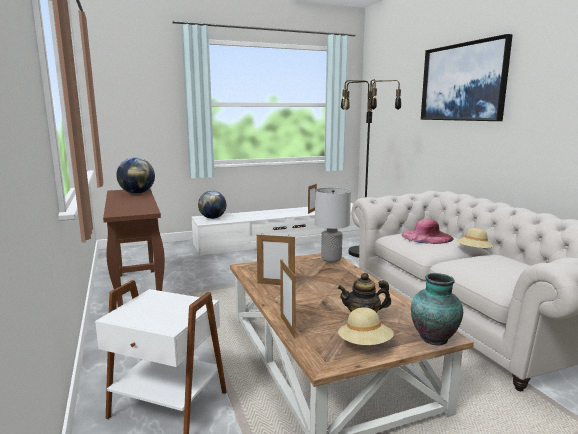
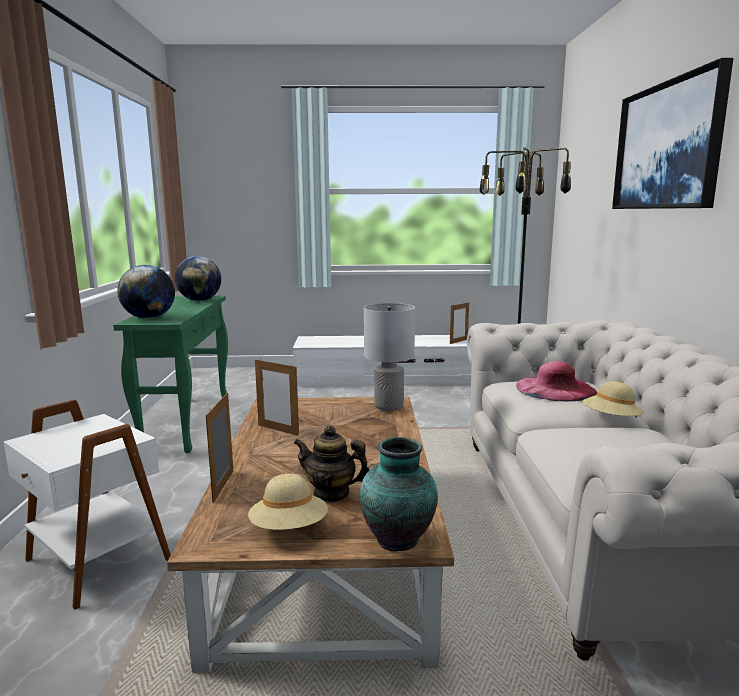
camera: 20 degrees right, 0 degrees up
(138, 292) = (187, 422): brown console table -> green console table
(212, 218) = (320, 340): globe -> globe (149, 318)

